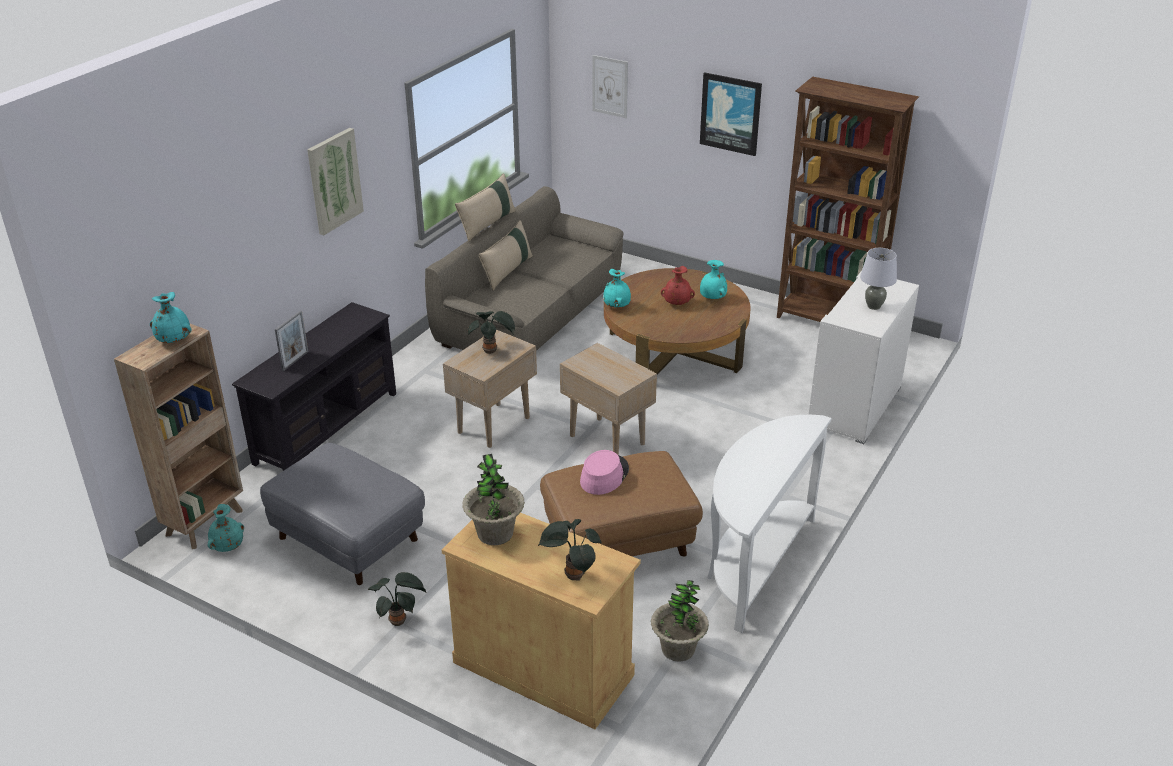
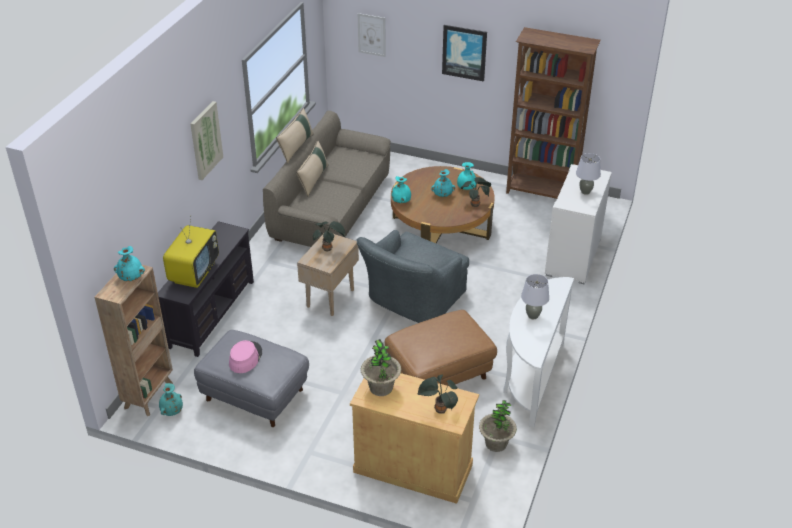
camera: 10 degrees left, 5 degrees up
(295, 361) = (194, 273): picture frame -> television
(399, 620) = (308, 448): potted plant -> potted plant (476, 204)
(604, 475) = (428, 333): pink hat -> pink hat (245, 358)
(606, 439) = (411, 300): beige side table -> grey armchair
(677, 303) = (442, 194): red vase -> turquoise vase
(755, 462) = (532, 316): none -> grey table lamp

